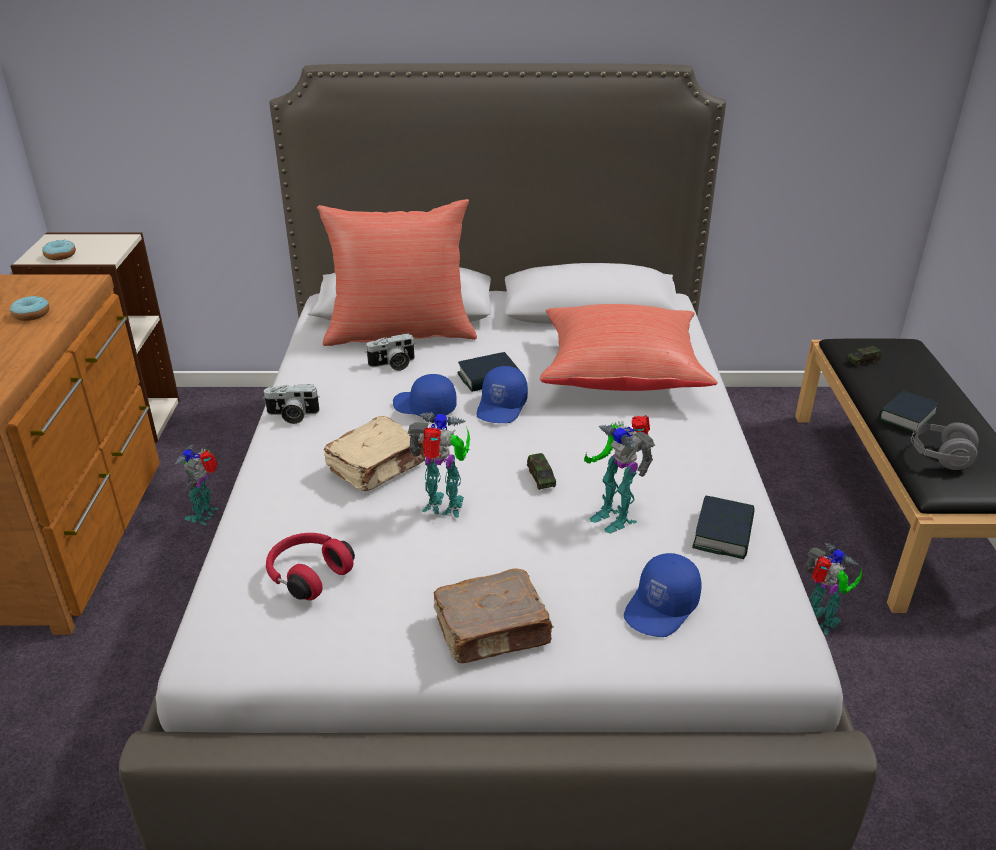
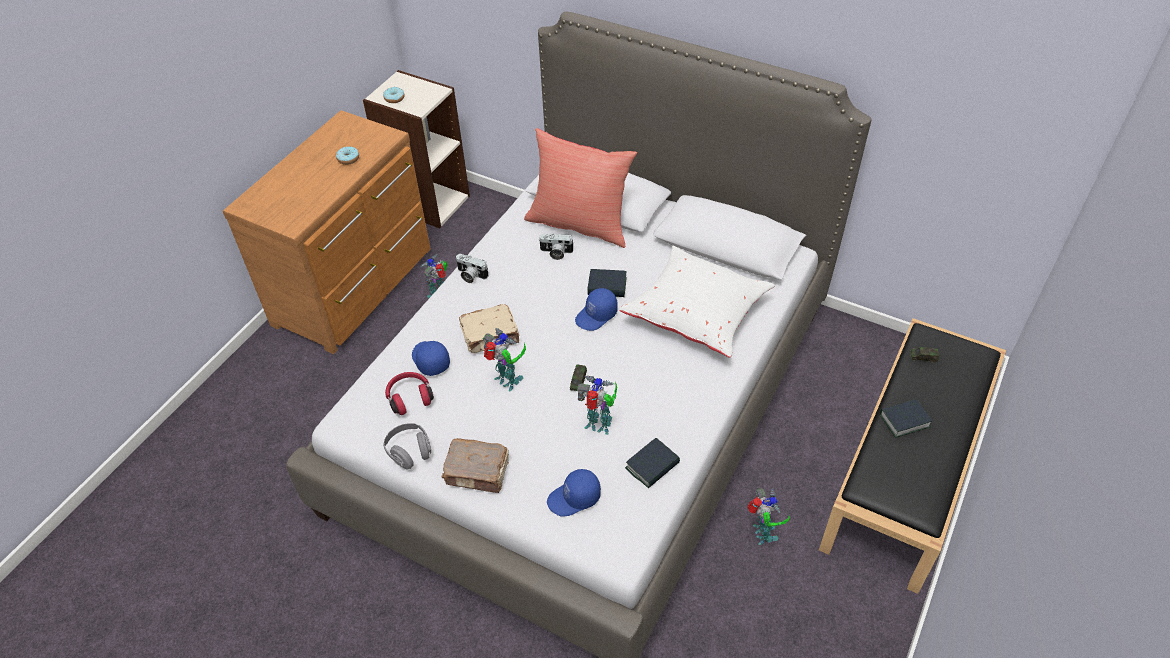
camera: 30 degrees right, 15 degrees up
(424, 407) = (549, 298): blue cap -> blue cap (430, 360)
(614, 515) = (599, 426): toy robot -> toy robot turned 120 degrees clockwise
(621, 373) = (697, 314): red pillow -> white pillow
(939, 457) = (892, 464): grey headphones -> grey headphones (409, 452)

